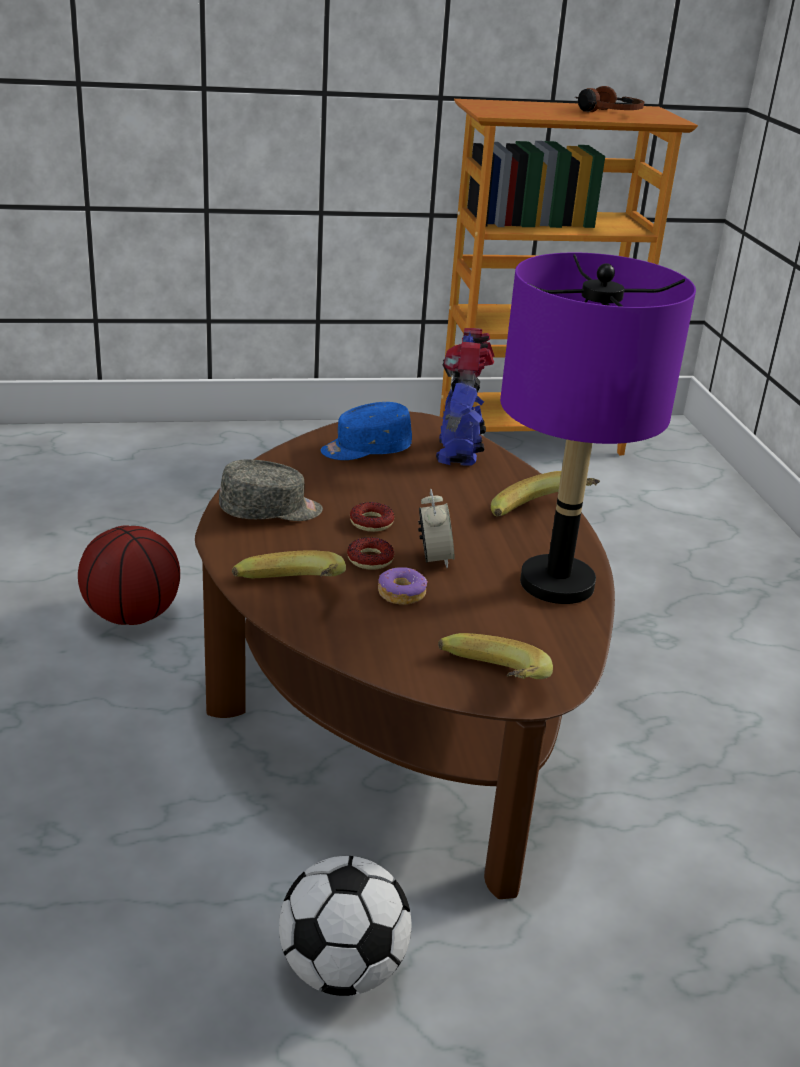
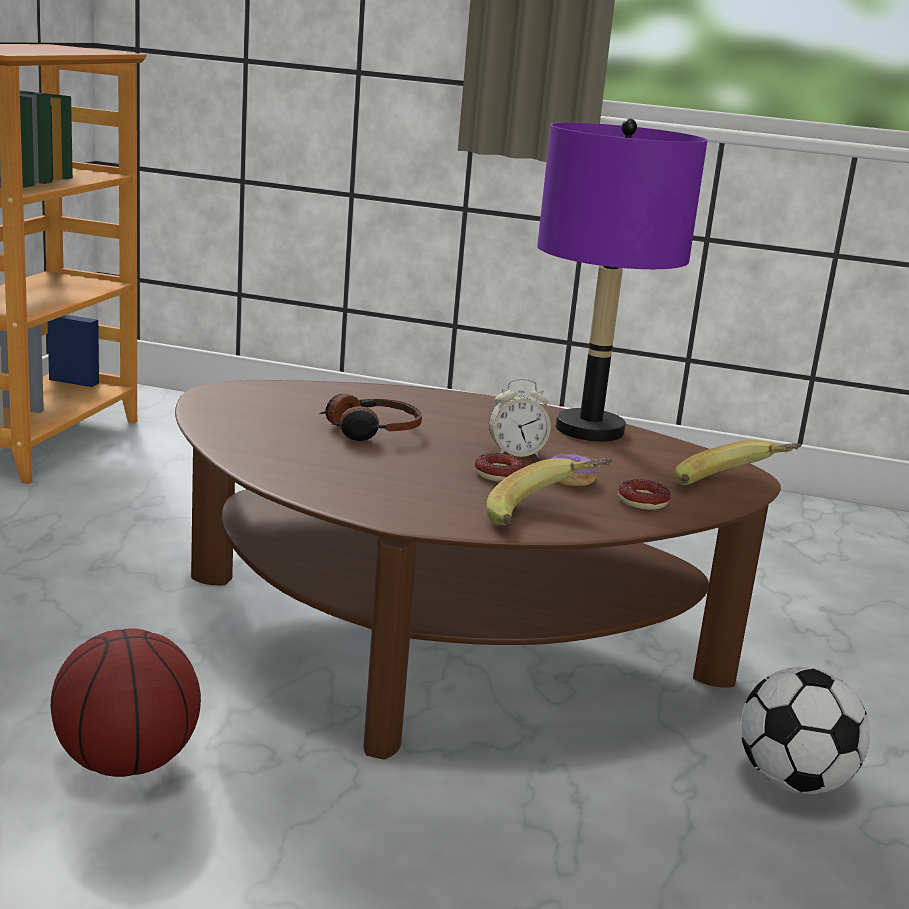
camera: 65 degrees left, 10 degrees down
(271, 511) = (361, 487): grey cap -> none
(365, 450) = (263, 422): blue cap -> none
(371, 522) = (426, 457): donut -> donut (642, 501)
(434, 558) = (515, 454): alarm clock -> alarm clock turned 150 degrees clockwise
(460, 451) = (312, 394): toy robot -> none
(542, 516) = (471, 404): banana -> none
(608, 113) = (57, 49): headphones -> headphones (371, 431)

